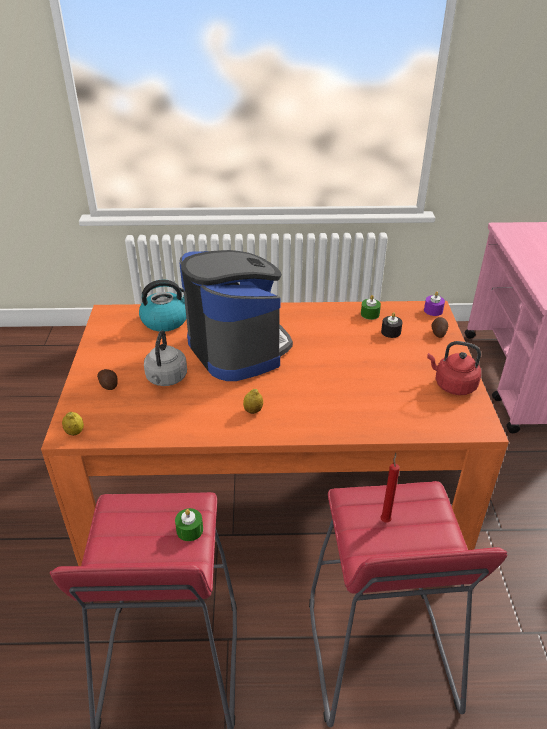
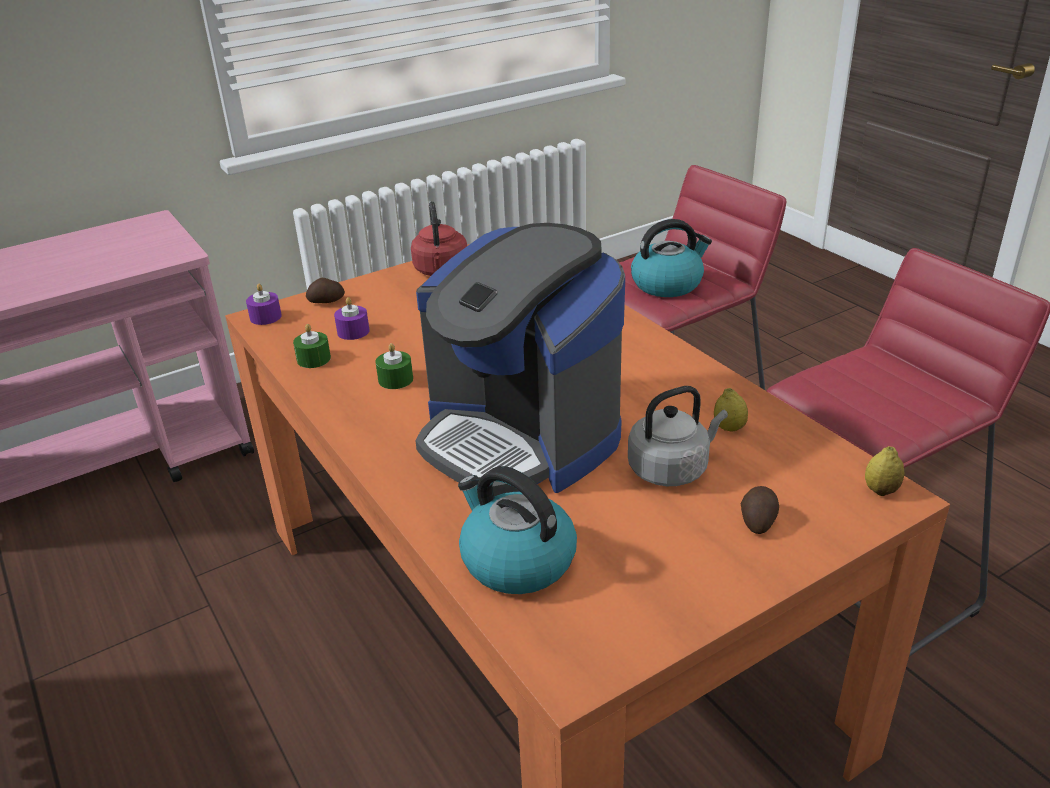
camera: 120 degrees left, 5 degrees down
(189, 530) = (838, 371): green candle -> green candle (395, 379)
(237, 348) = (520, 437): coffee machine -> coffee machine turned 75 degrees counterclockwise
(253, 411) = (641, 369): lemon -> lemon (729, 428)
(385, 519) = (667, 284): red candle -> kettle
(391, 332) = (353, 331): black candle -> purple candle

